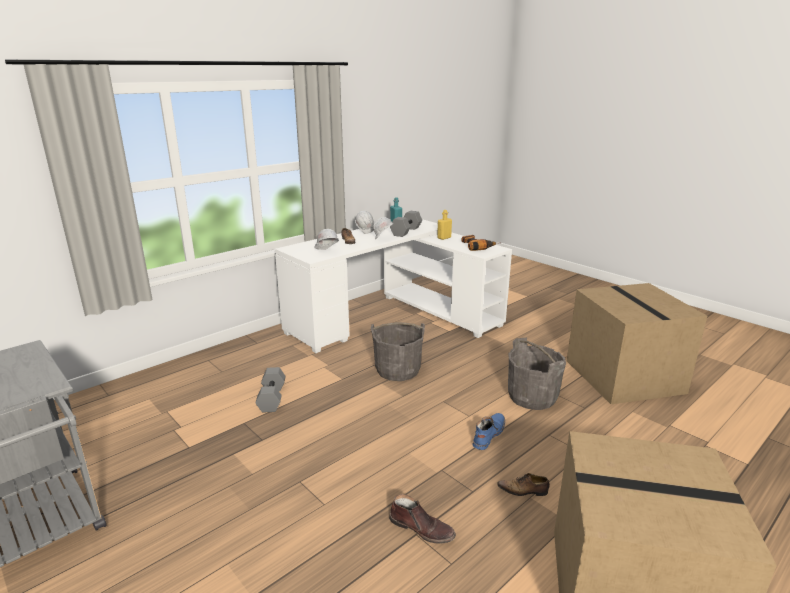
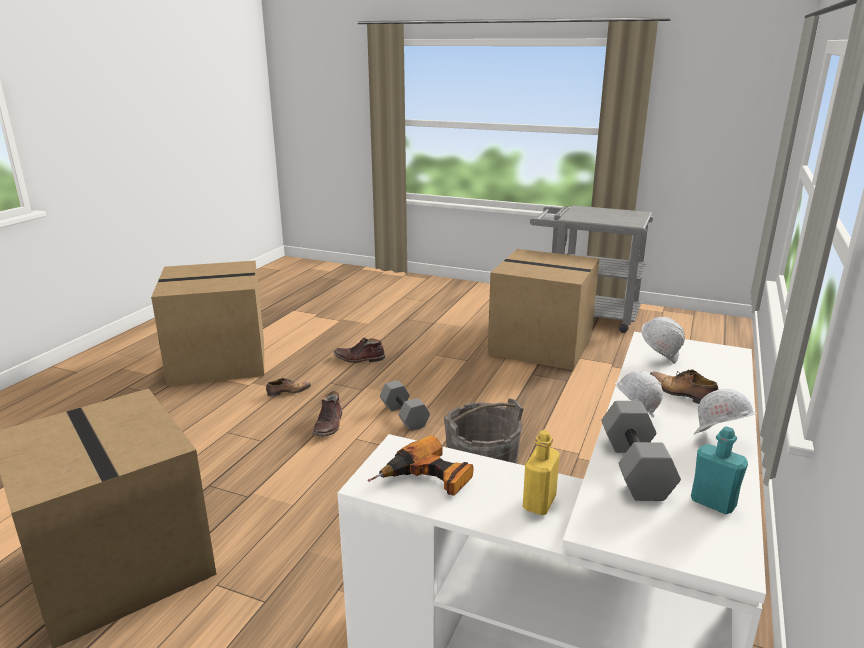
camera: 155 degrees right, 0 degrees up
(189, 480) = (542, 345): none -> cardboard box
(272, 398) = (577, 404): grey dumbbell -> grey dumbbell (403, 416)
(488, 434) = (329, 425): blue boot -> brown boot
(532, 397) = (280, 483): grey bucket -> none

